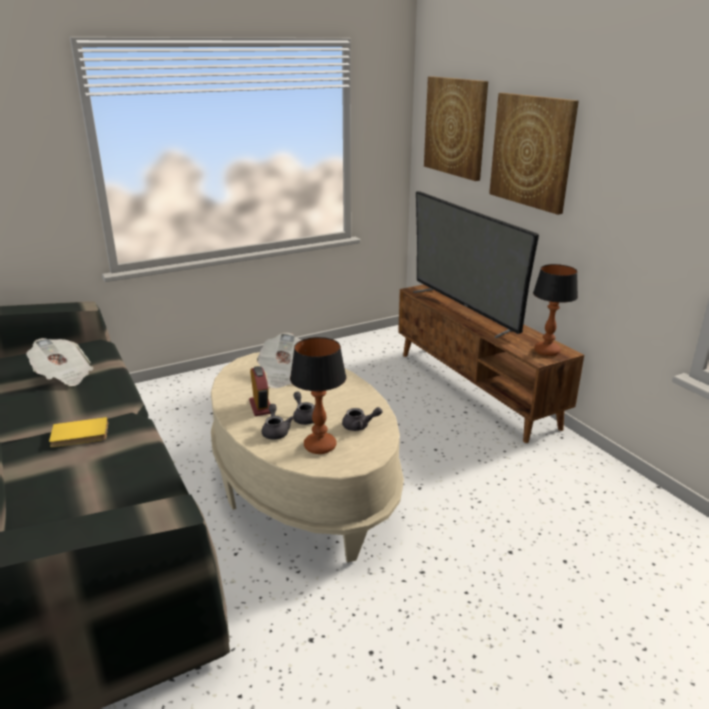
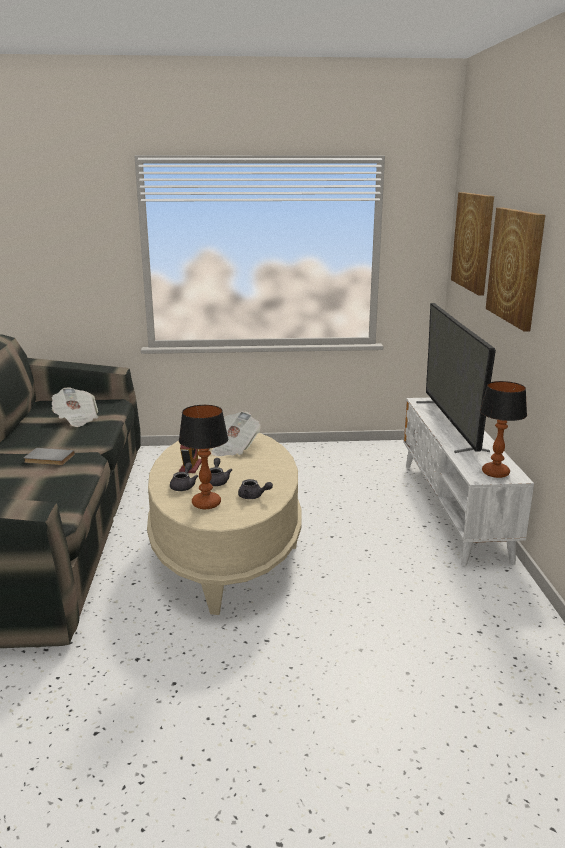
camera: 25 degrees right, 5 degrees down
(80, 435) = (48, 459): yellow book -> grey book
(475, 388) = (453, 508): brown tv stand -> white tv stand

